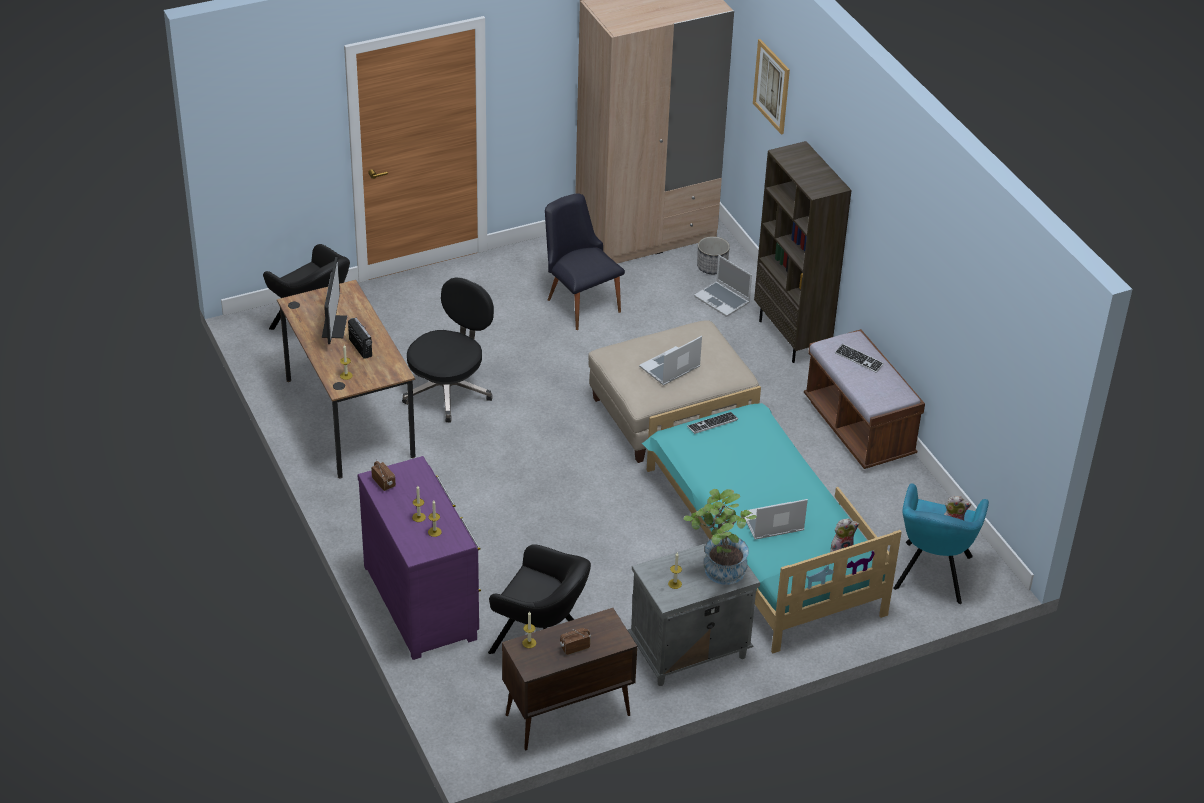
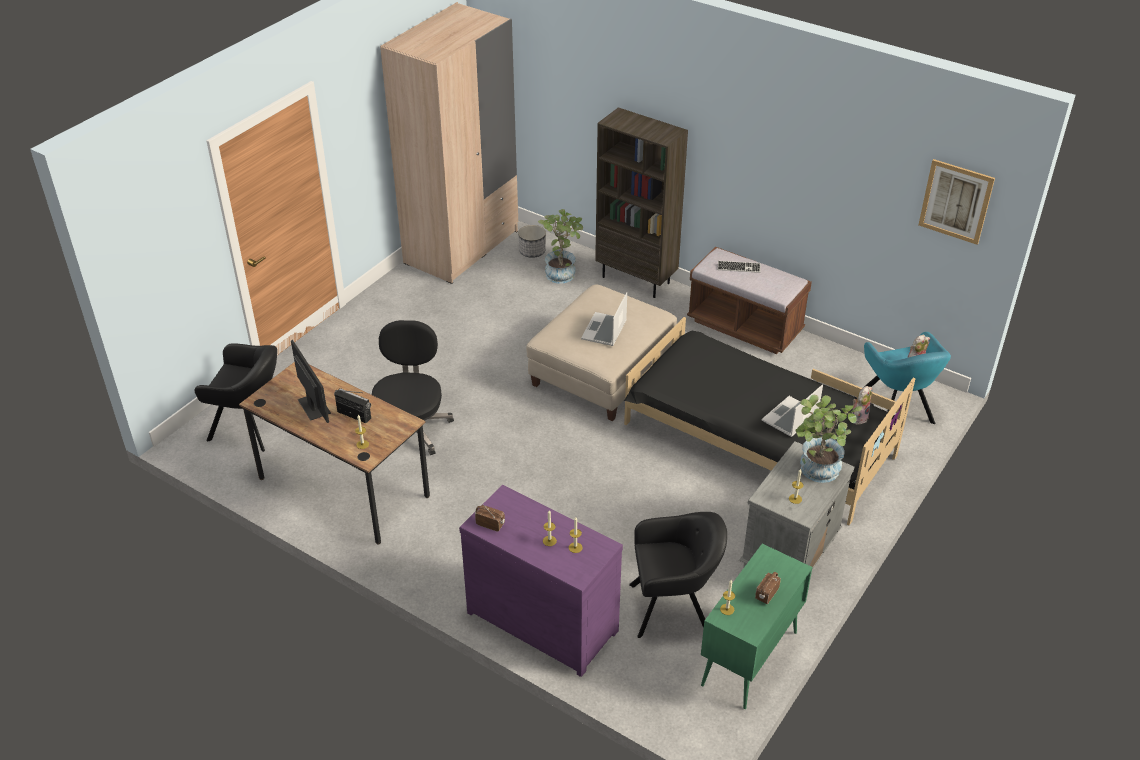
camera: 30 degrees left, 0 degrees up
(566, 716) = (749, 659): brown cabinet -> green cabinet
(580, 301) = (455, 315): black chair -> none
(712, 423) = (673, 361): keyboard -> none
(723, 300) = (562, 272): laptop -> potted plant
(761, 539) = (757, 440): turquoise bed -> black bed
(771, 86) = (560, 75): picture -> picture (956, 201)

